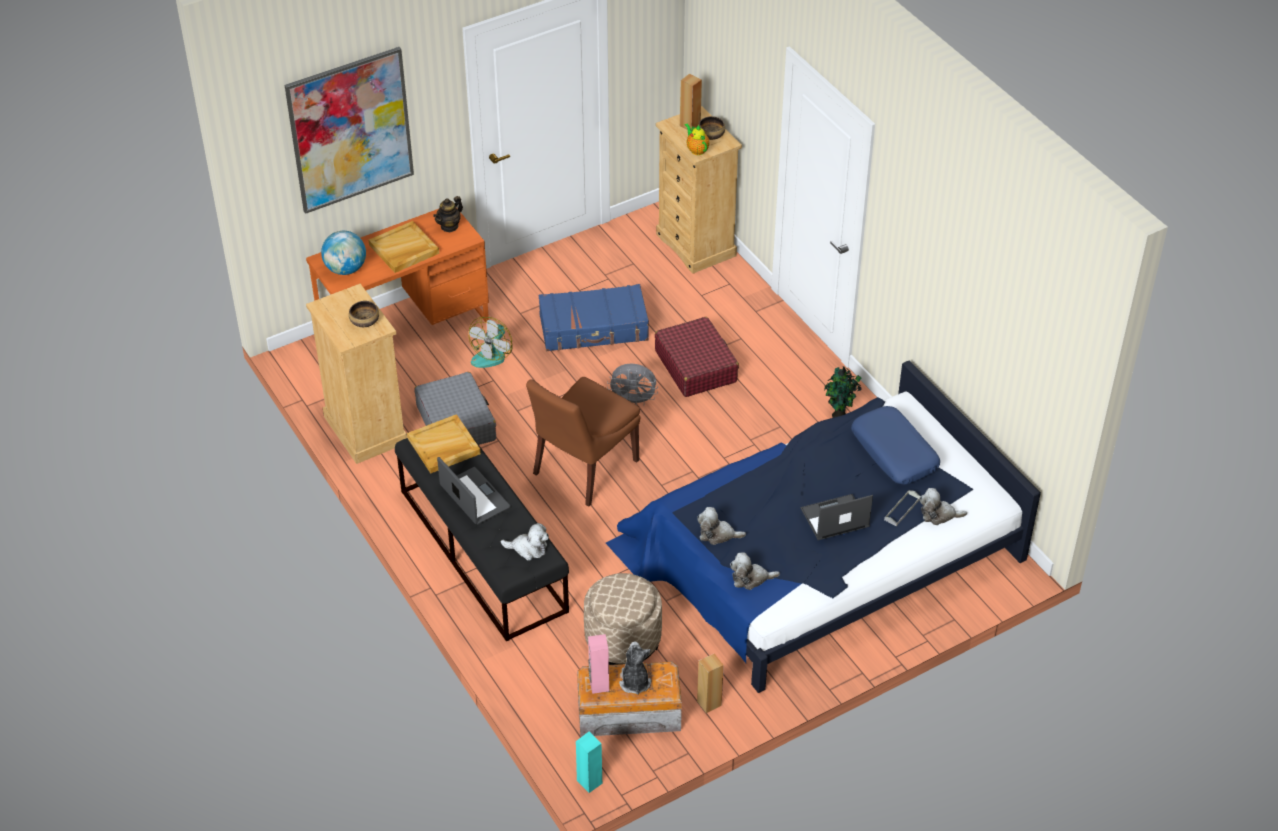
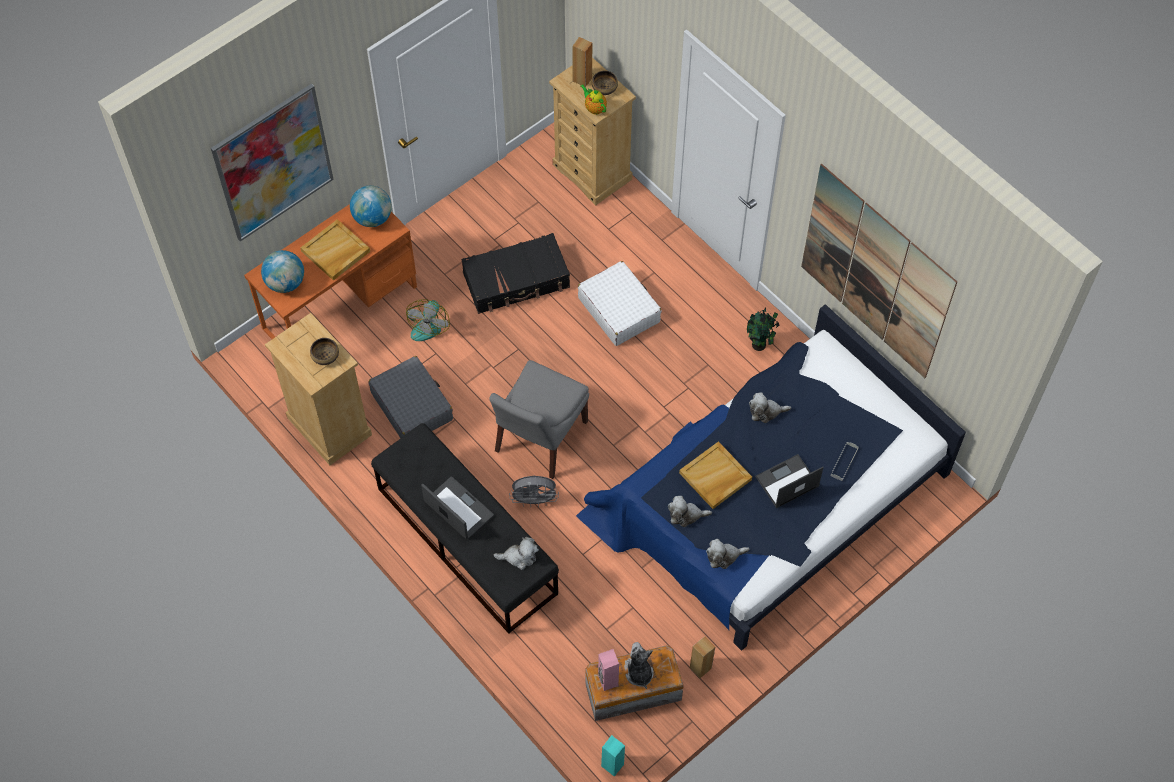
camera: 10 degrees left, 15 degrees up
(443, 446) = (417, 457): beige tray -> beige tray (715, 477)
(449, 226) = (373, 218): teapot -> globe
(583, 469) = (539, 439): brown chair -> grey chair
(594, 328) = (516, 281): blue suitcase -> black suitcase
(623, 639) = (612, 614): beige ottoman -> none
(633, 401) = (569, 357): grey fan -> grey fan (534, 500)
(696, 366) = (619, 309): red suitcase -> white suitcase
(895, 452) = (827, 401): blue pillow -> none
(938, 515) = (876, 462): plush toy -> plush toy (766, 412)
(955, 302) = (875, 272): none -> picture

